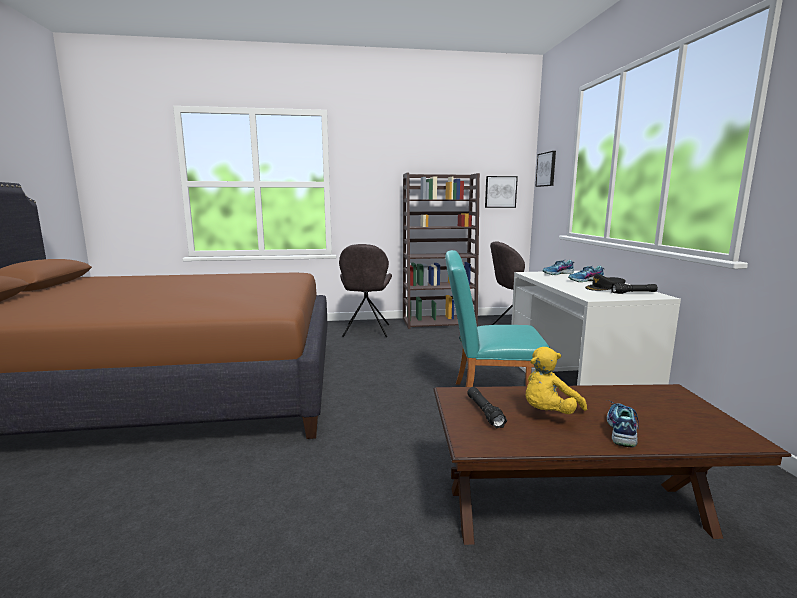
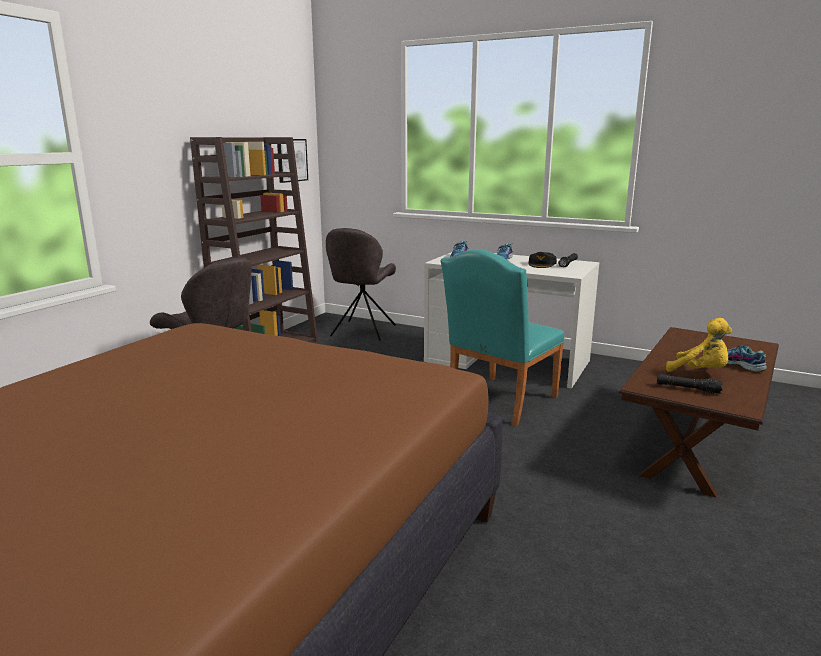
camera: 55 degrees left, 5 degrees up
(546, 169) = (345, 132): picture -> none
(548, 413) = (700, 372): yellow plush toy -> yellow plush toy turned 45 degrees counterclockwise

